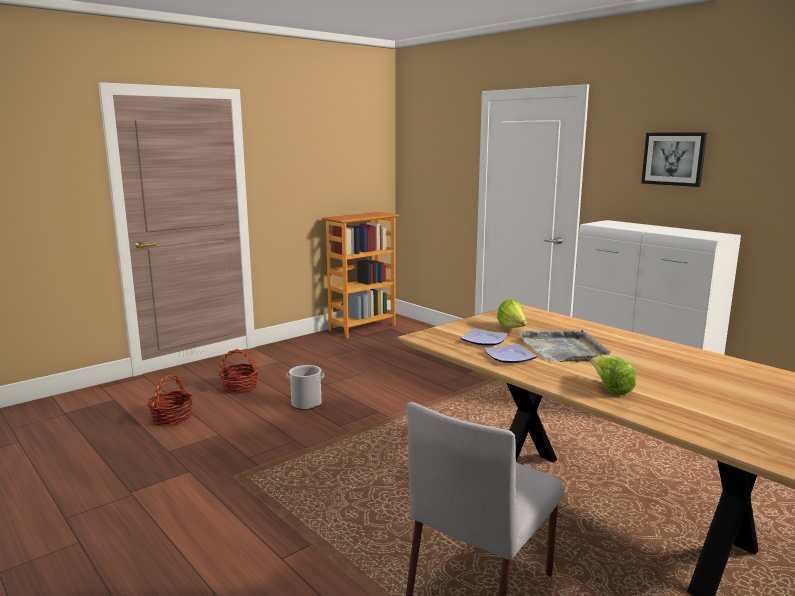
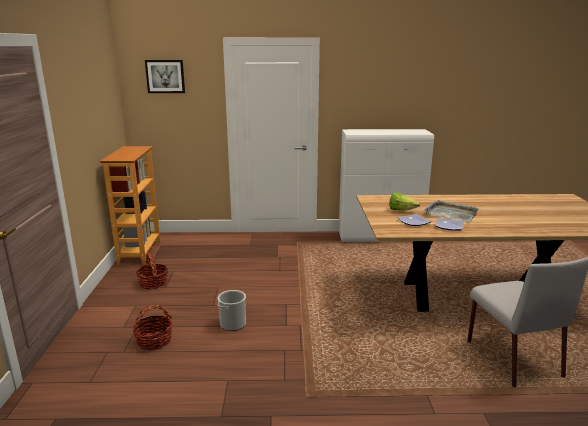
camera: 50 degrees left, 5 degrees up
(171, 418) = (158, 395): basket -> basket (153, 283)
(610, 388) = (515, 225): lettuce -> none
(674, 159) = (382, 87): picture -> picture (165, 76)

